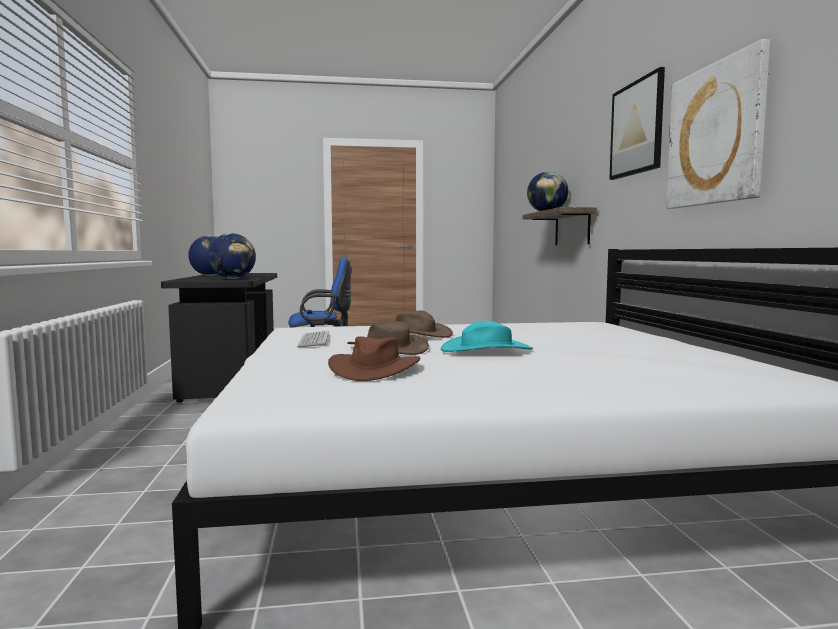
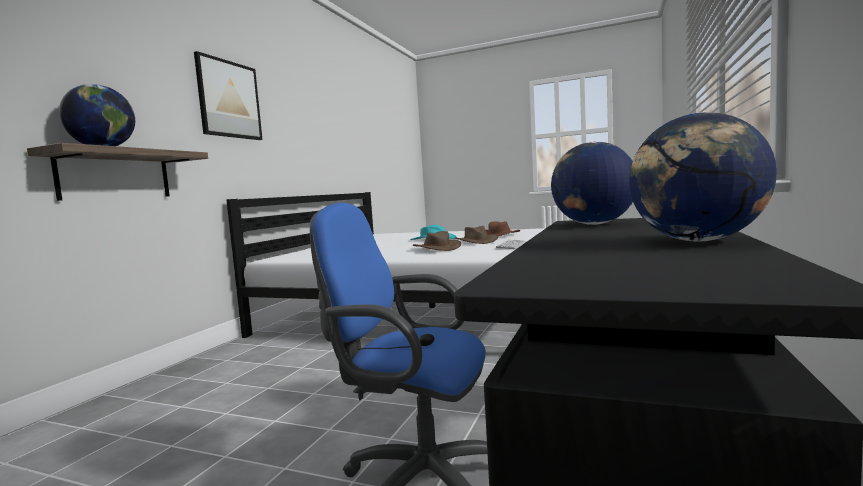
camera: 150 degrees left, 0 degrees up
(715, 135) = (295, 134): picture -> none

